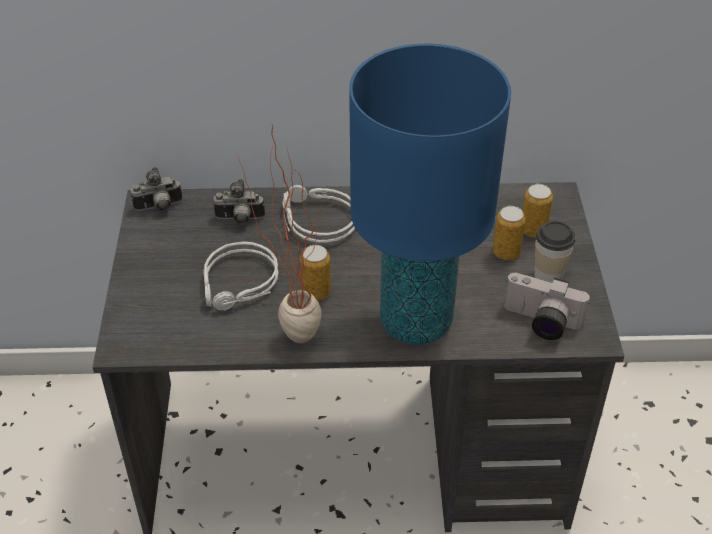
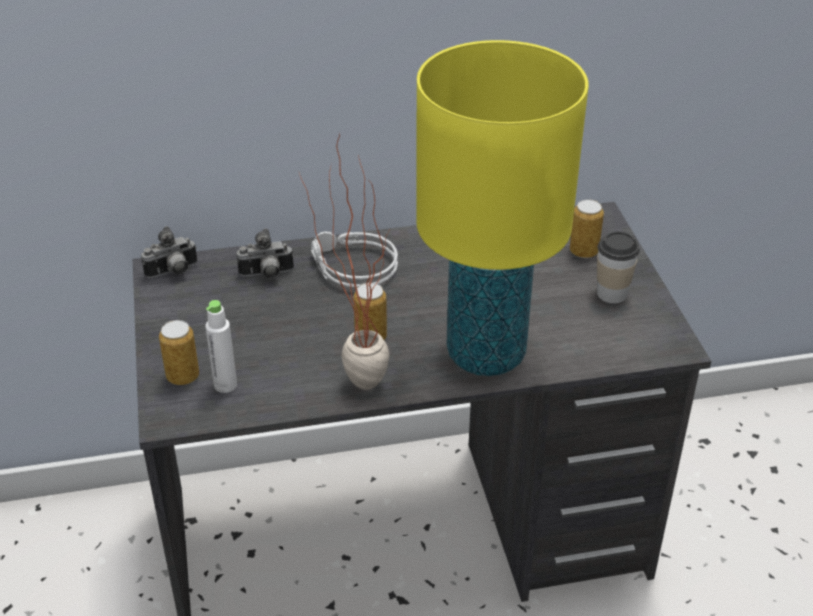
camera: 10 degrees left, 5 degrees down
(178, 322) = (225, 385): none -> white bottle
(239, 284) = (284, 339): grey headphones -> none
(416, 322) = (486, 354): blue table lamp -> yellow table lamp
(506, 252) = (562, 276): can -> can (183, 376)
(540, 323) = (616, 339): camera -> none

